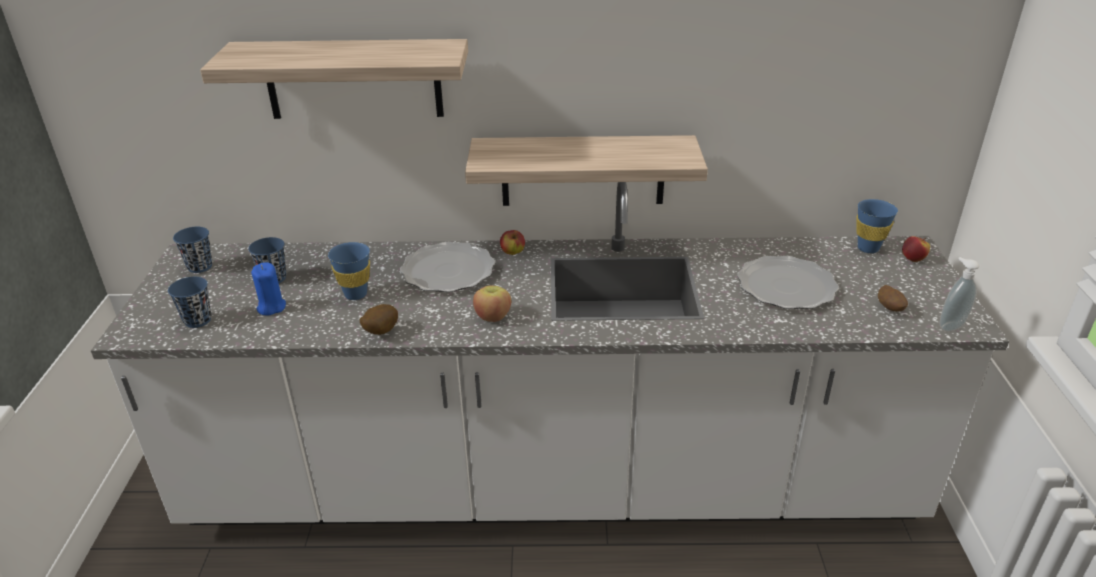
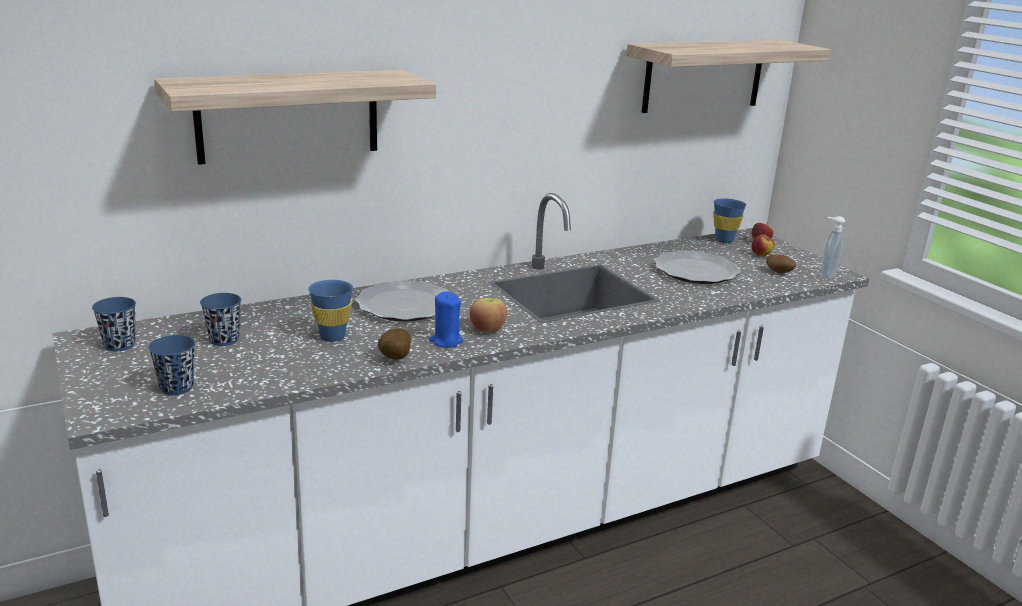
camera: 30 degrees left, 10 degrees down
(271, 307) = (251, 362): blue candle -> blue candle (446, 341)
(512, 253) = (450, 283): apple -> apple (761, 255)
(583, 170) = (499, 196): shelf -> shelf (704, 75)

